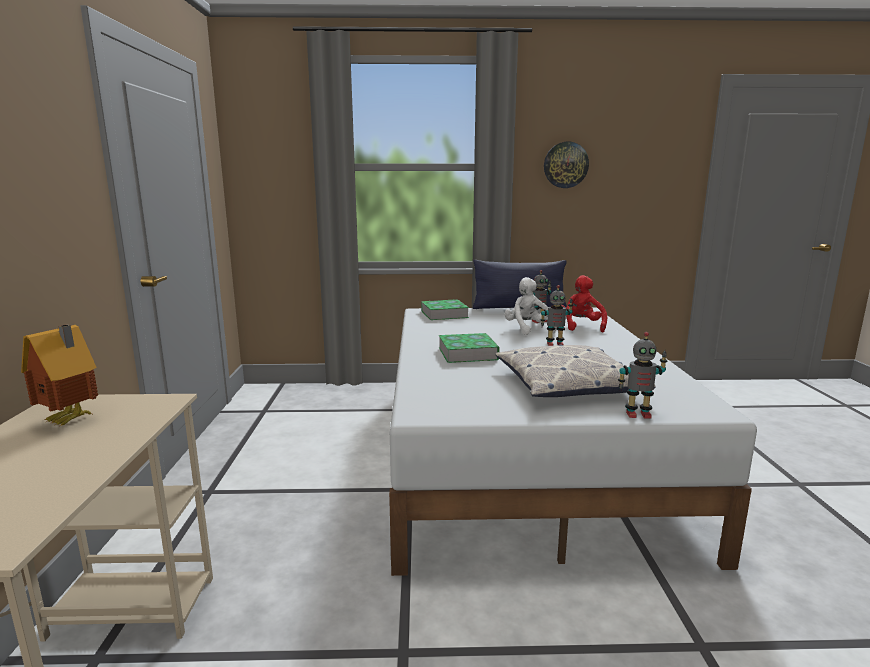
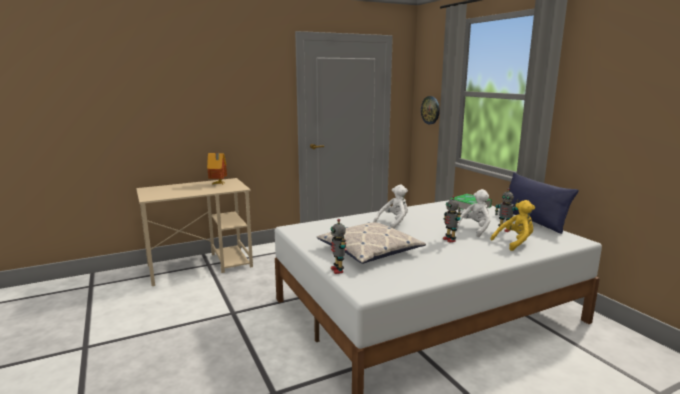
camera: 65 degrees right, 0 degrees up
(468, 353) = (394, 223): book -> white plush toy
(565, 165) = (609, 100): wall clock -> wall clock (430, 110)
(580, 326) = (515, 243): red plush toy -> yellow plush toy

